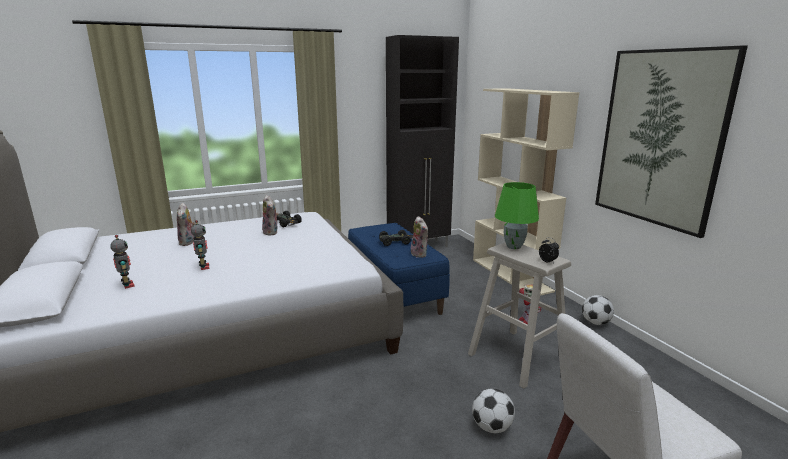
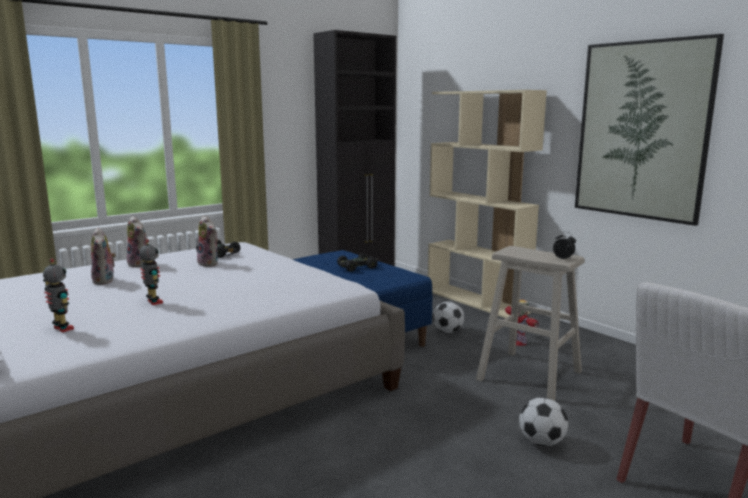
camera: 15 degrees left, 5 degrees down
(420, 254) = (396, 276): plush toy -> plush toy (140, 264)
(513, 246) = (517, 250): green table lamp -> none
(595, 323) = (588, 336): football -> football (447, 332)

